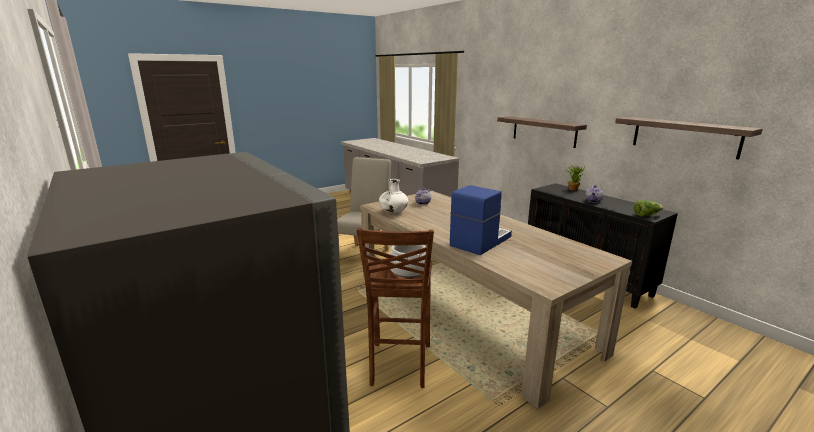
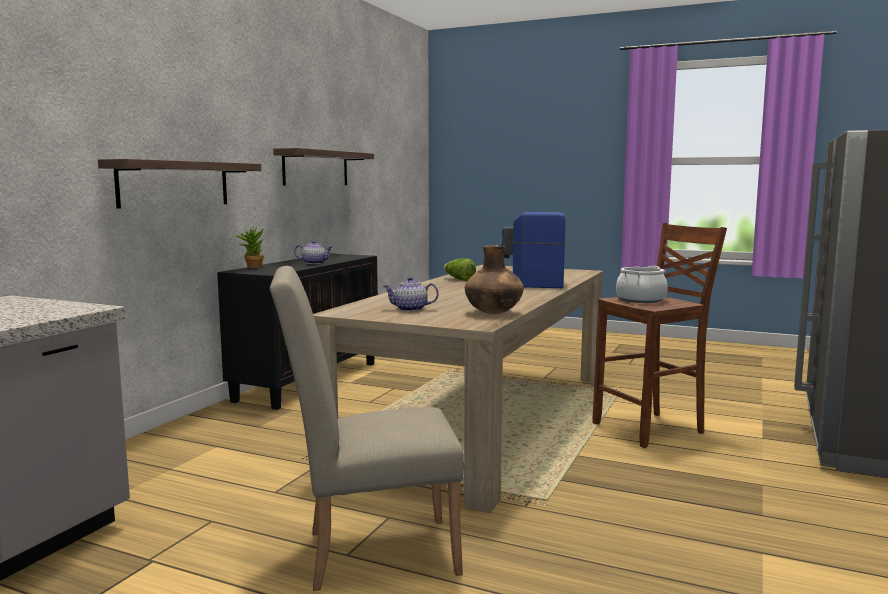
camera: 120 degrees left, 10 degrees down
(393, 212) = (494, 313): white vase -> brown vase
(646, 215) = (354, 256): lettuce -> lettuce (458, 279)

